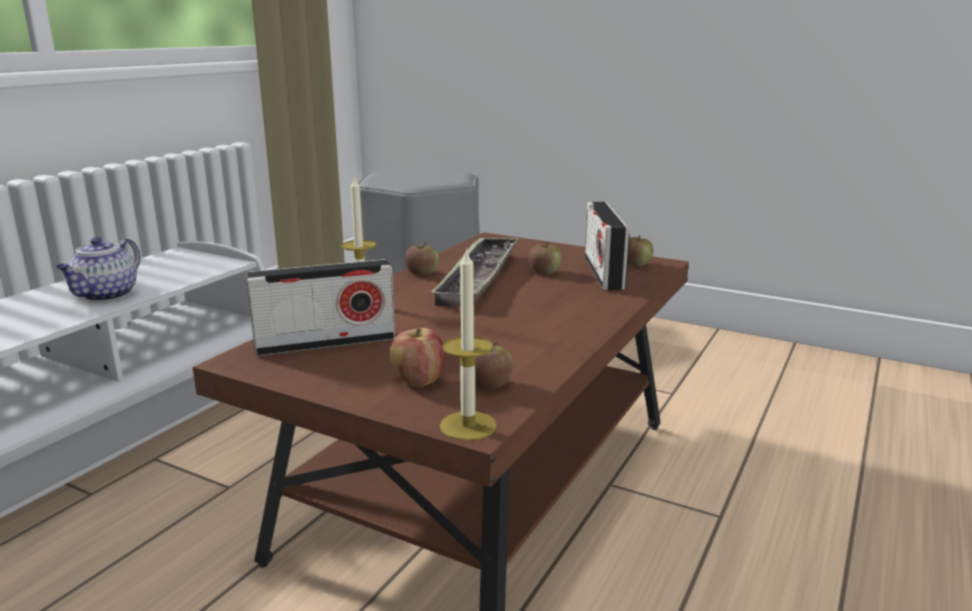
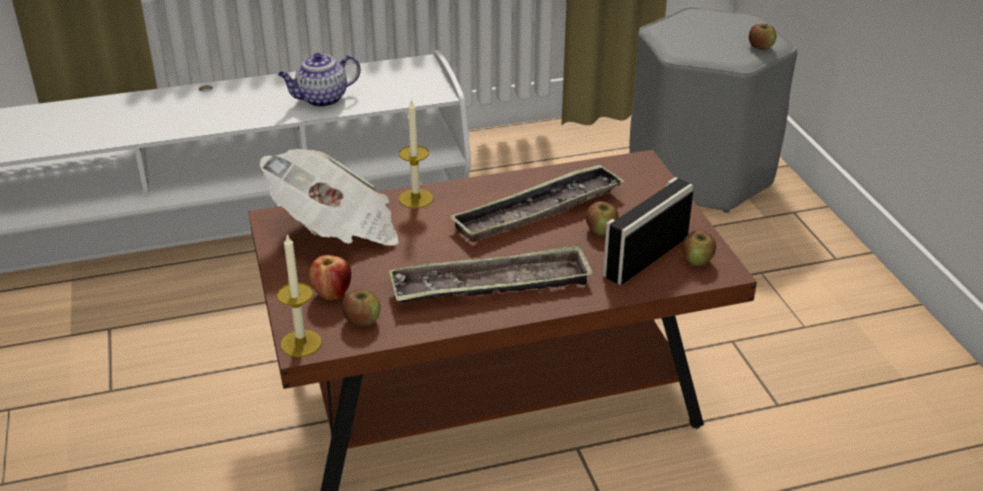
camera: 45 degrees right, 15 degrees up
(325, 343) = (336, 229): radio -> newspaper
(422, 273) = (508, 184): apple -> apple (761, 47)
(542, 323) = (491, 285): none -> tray

